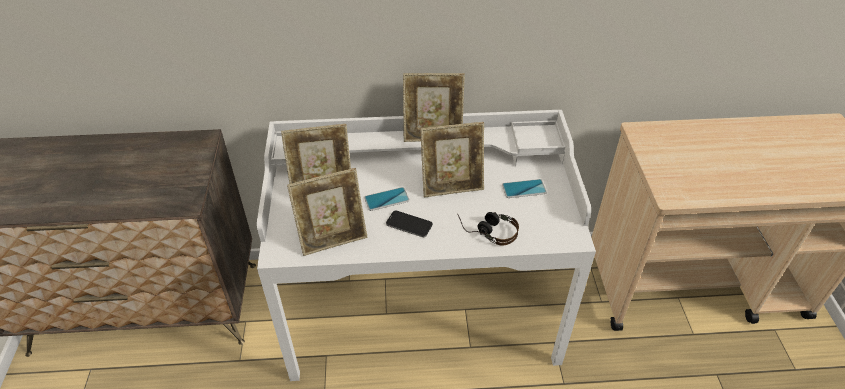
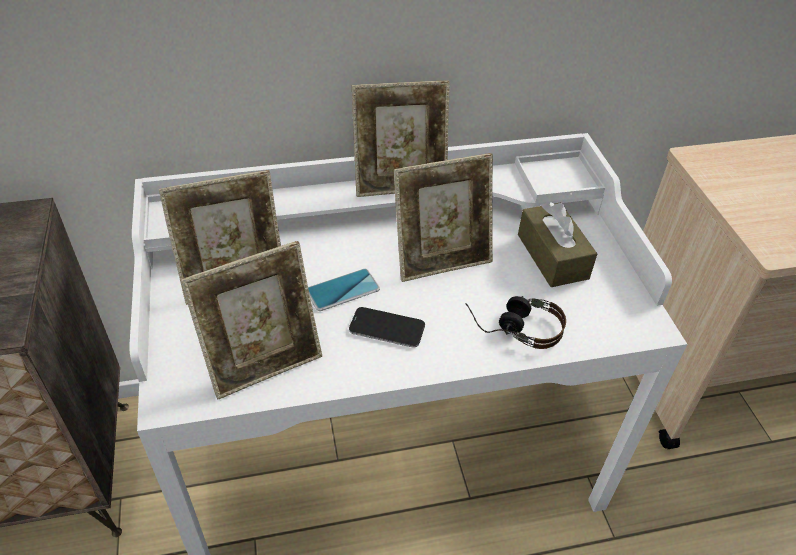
camera: 10 degrees left, 0 degrees up
(524, 189) = (552, 256): phone -> brown tissue box

